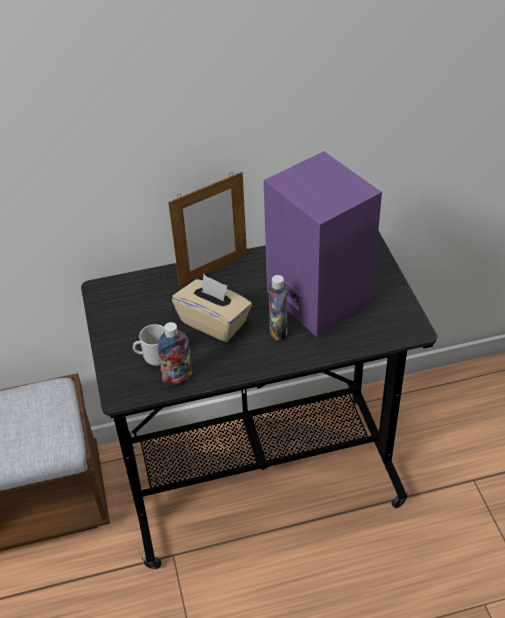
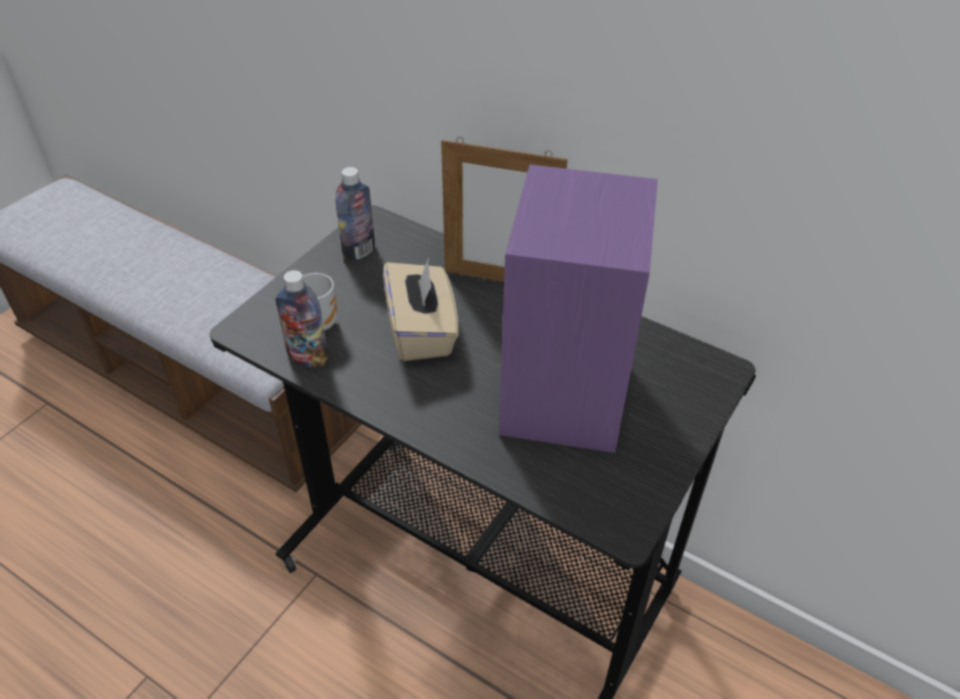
camera: 45 degrees right, 0 degrees up
(278, 331) = (468, 393): bottle -> bottle (359, 251)

